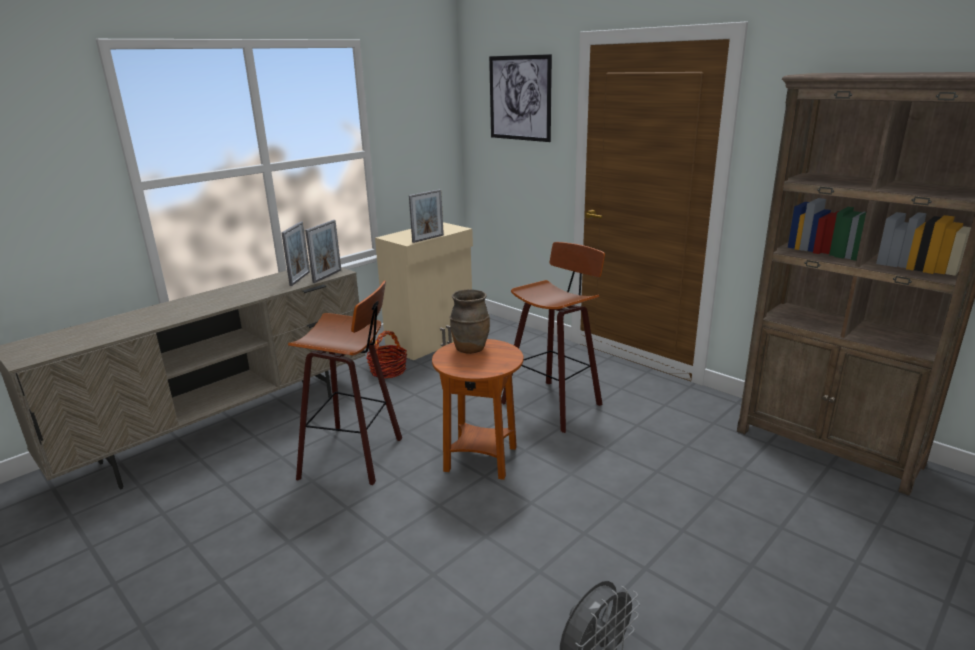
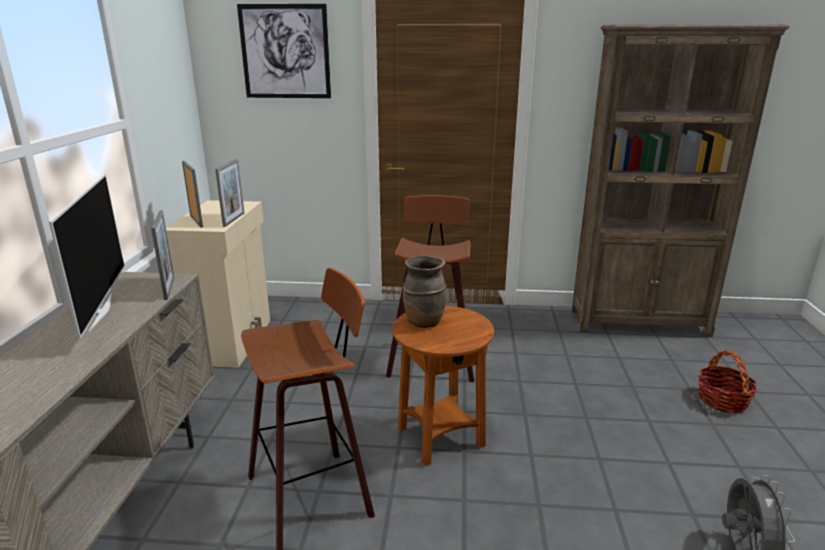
camera: 40 degrees left, 0 degrees up
(274, 281) = (99, 312): none -> television
(300, 278) = (134, 299): picture frame -> picture frame (196, 221)
(388, 371) = (223, 389): basket -> basket (722, 400)

